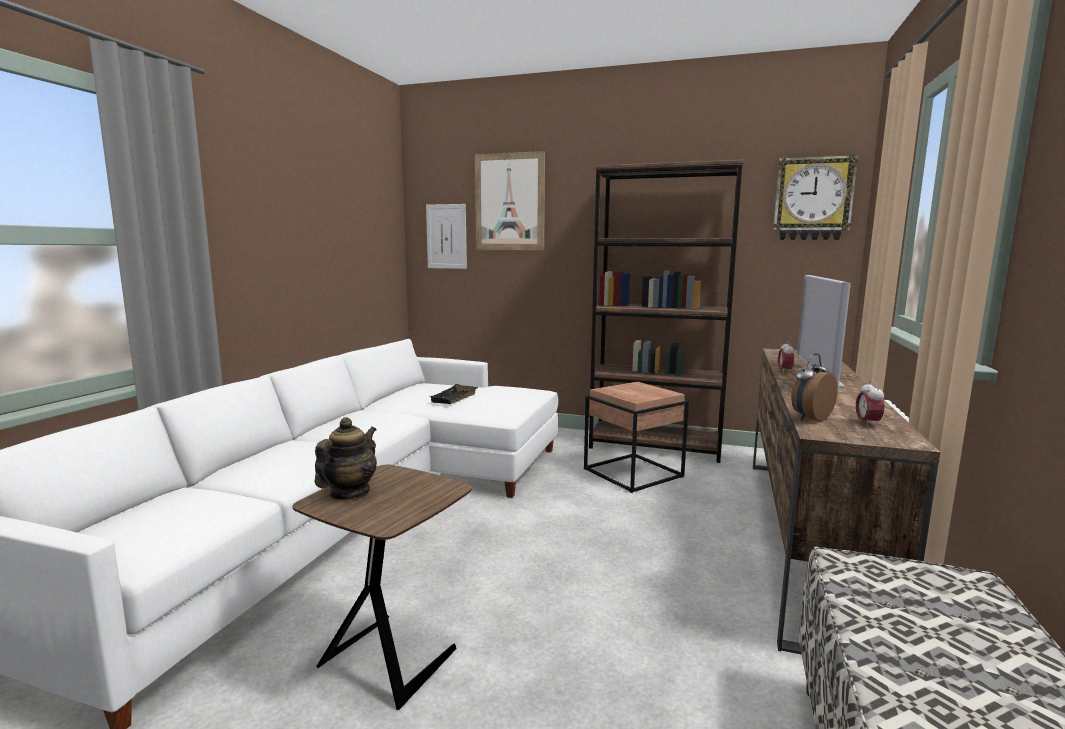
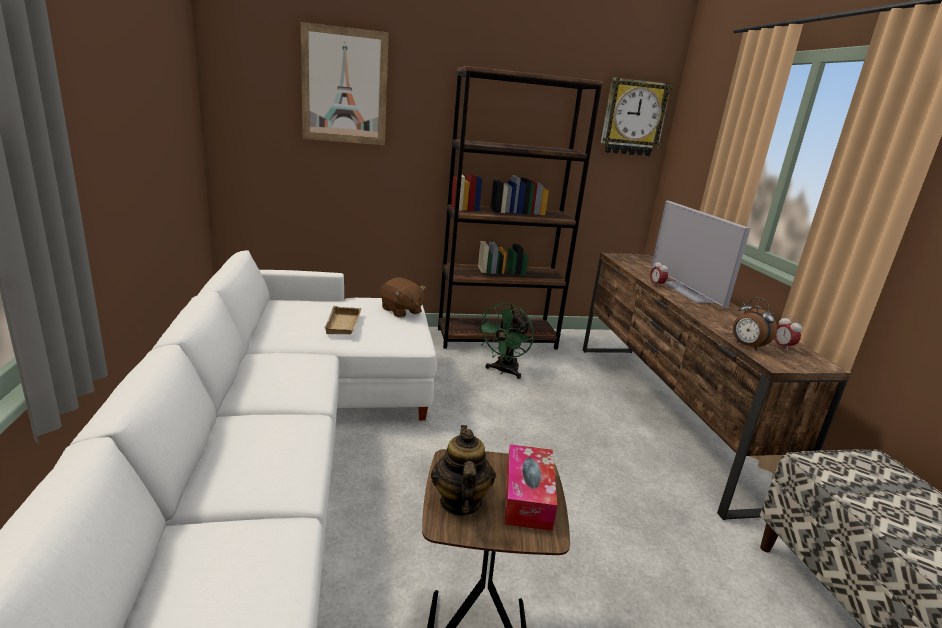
camera: 30 degrees left, 10 degrees up
(409, 501) = (527, 496): none -> tissue box
(446, 236) = (262, 119): picture -> none
(455, 398) = (345, 325): black tray -> beige tray
(520, 395) = (401, 311): none -> brown plush toy
(634, 473) = (503, 371): brown side table -> green fan
(810, 418) = (747, 346): alarm clock -> alarm clock turned 60 degrees counterclockwise

